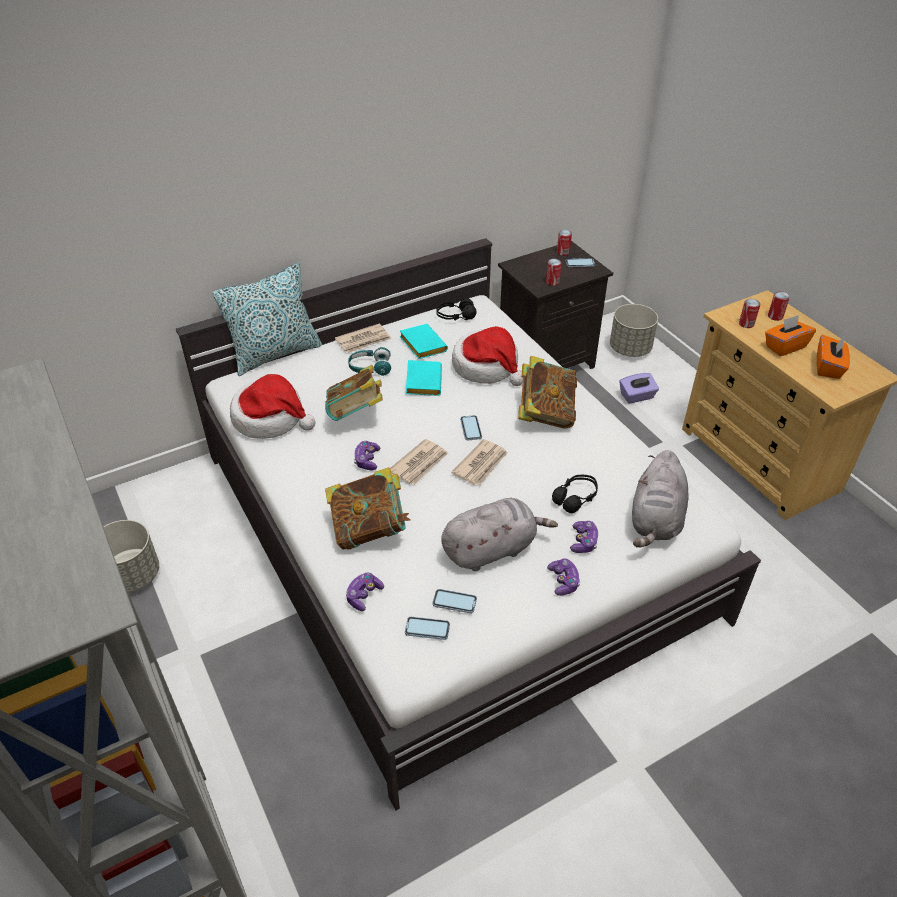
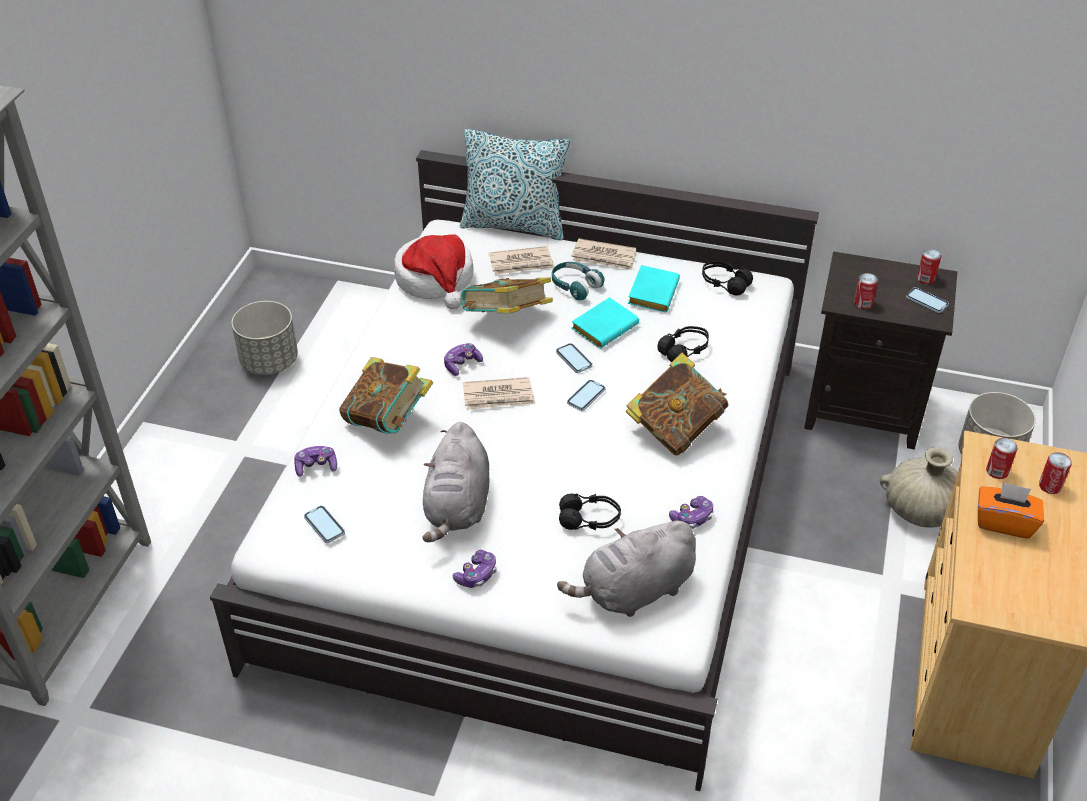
camera: 45 degrees right, 0 degrees up
(454, 602) = (370, 522): phone -> phone (574, 359)
(481, 464) = (549, 433): newspaper -> newspaper (522, 263)
(487, 367) = (684, 350): hat -> black headphones
(492, 549) = (457, 506): grey plush toy -> grey plush toy turned 75 degrees clockwise
(583, 541) = (541, 558): game controller -> game controller (692, 518)
(637, 396) = (921, 510): purple tissue box -> beige vase
(828, 367) = (1021, 576): orange tissue box -> none

